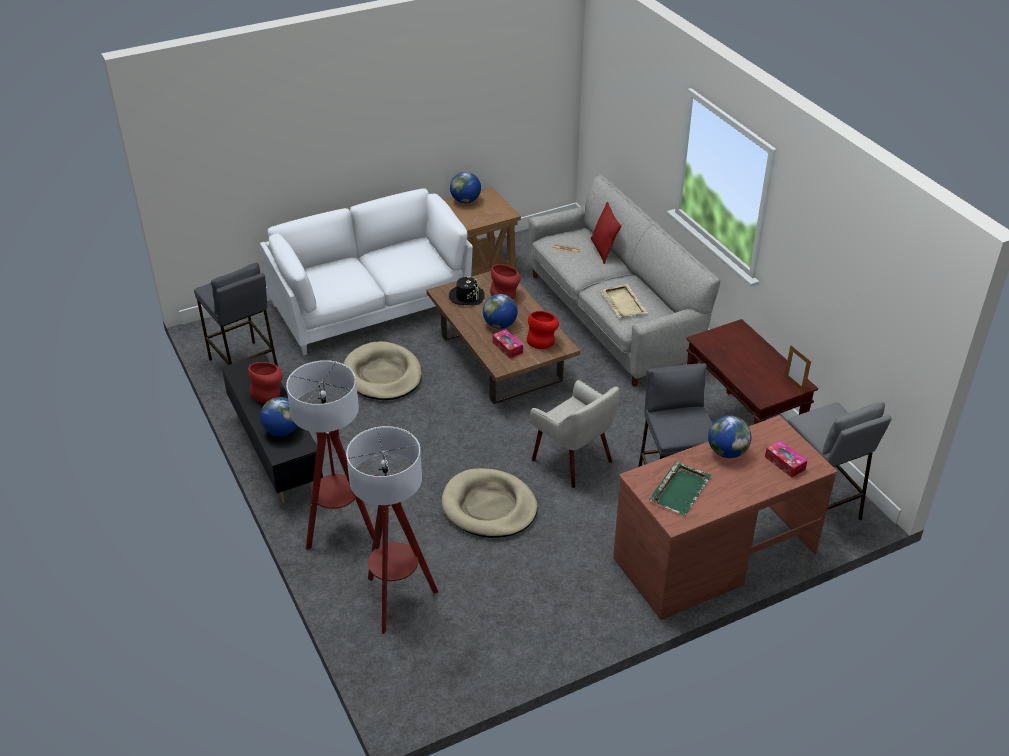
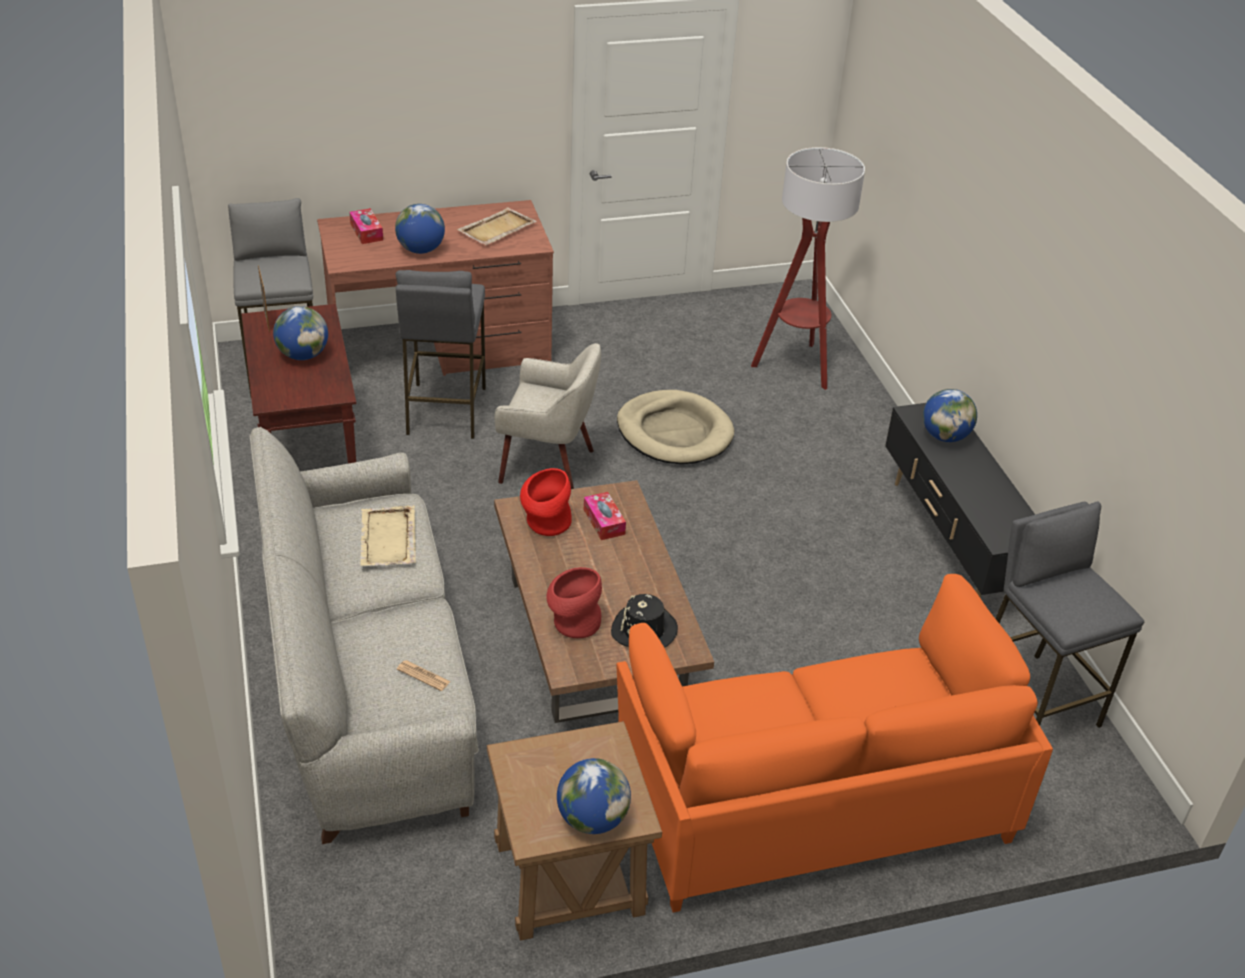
camera: 170 degrees left, 0 degrees up
(268, 393) = (974, 490): red vase -> none
(340, 530) = (859, 439): floor lamp -> none
(370, 306) = (812, 799): white sofa -> orange sofa
(382, 375) = (796, 640): beige dog bed -> none
(500, 325) = (602, 563): globe -> globe (303, 355)
(573, 460) = (548, 465): beige armchair -> beige armchair turned 135 degrees clockwise
(603, 250) = (351, 666): red pillow -> none
(680, 489) = (496, 229): green tray -> beige tray

